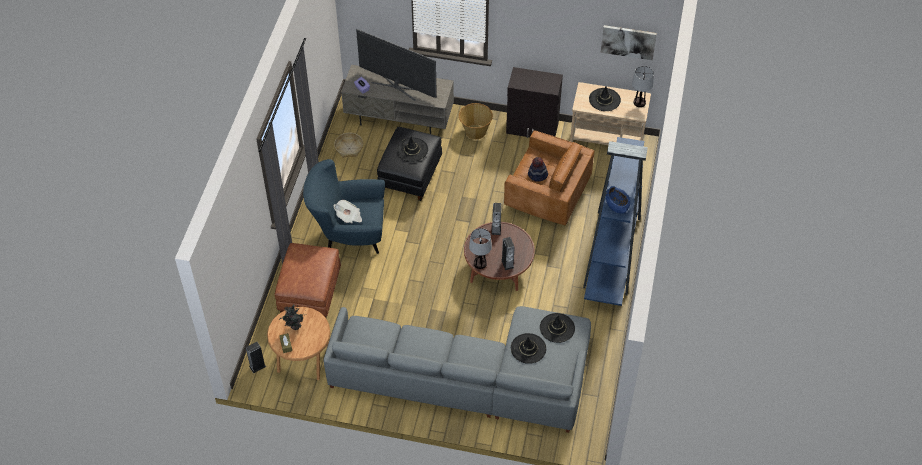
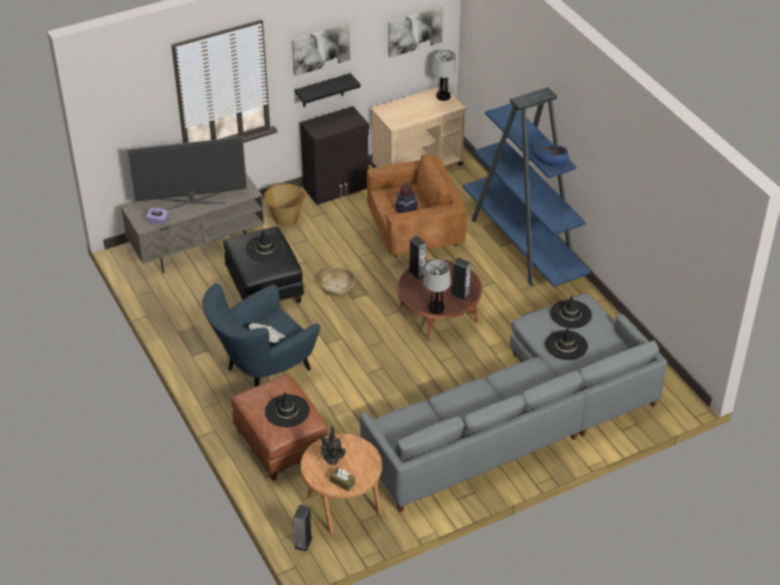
camera: 40 degrees left, 10 degrees down
(349, 148) = (174, 298): basket -> basket (337, 286)
(537, 52) = (323, 91): none -> black shelf
(538, 21) = (320, 48): none -> picture
(604, 100) = (410, 109): black hat -> black hat (287, 411)

